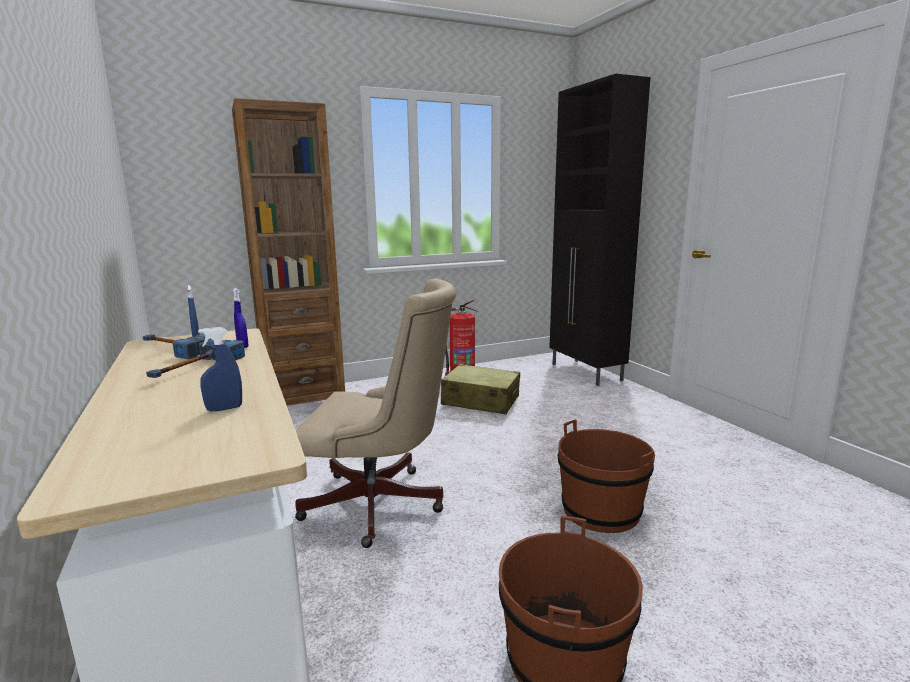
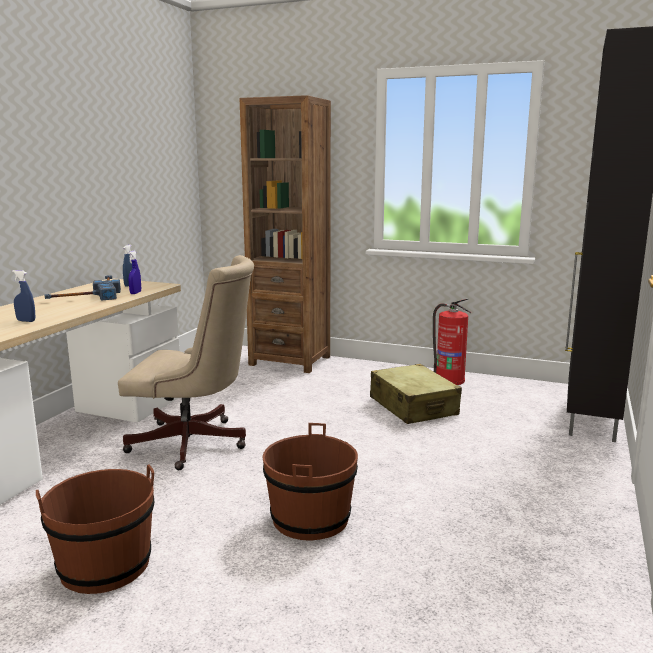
camera: 45 degrees right, 0 degrees up
(381, 505) = (195, 444): beige office chair -> beige office chair turned 45 degrees counterclockwise

